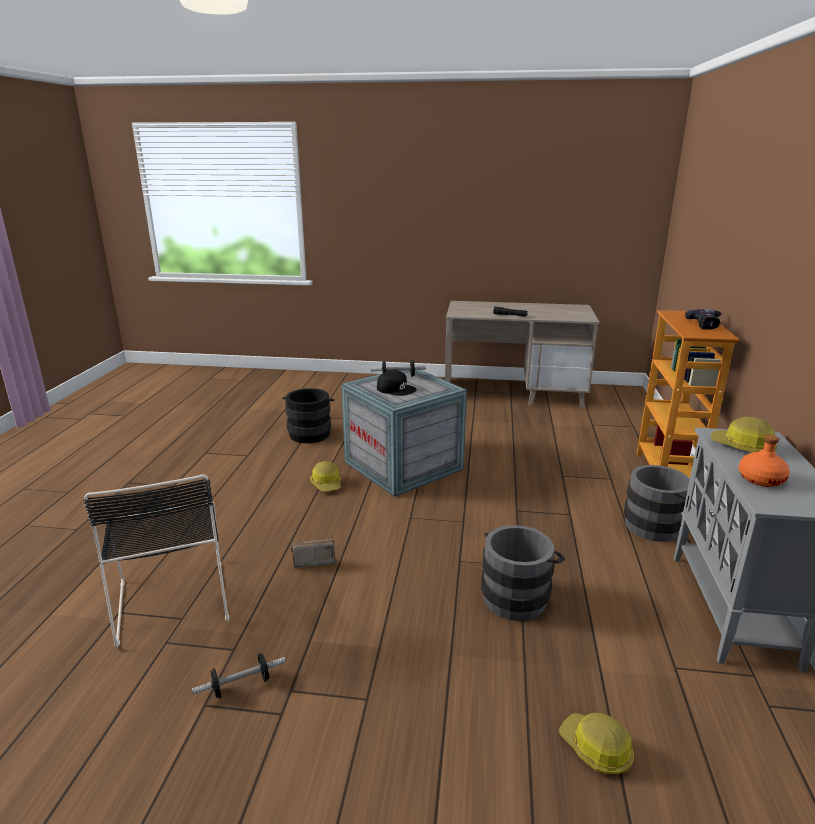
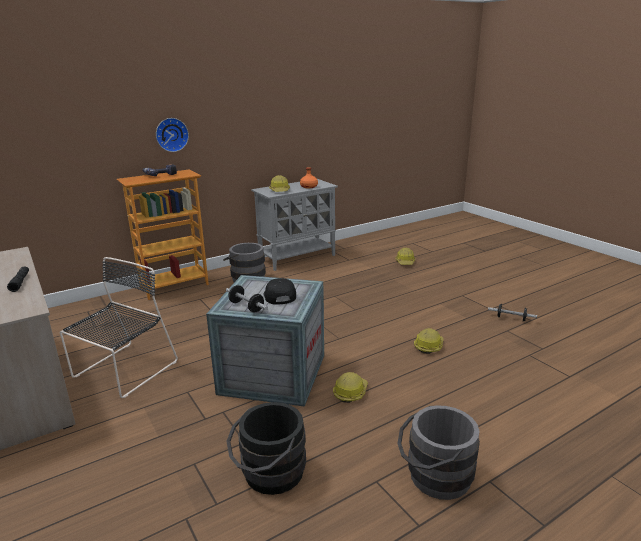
camera: 130 degrees left, 0 degrees up
(172, 597) = (531, 368): black chair -> black chair (123, 371)
(313, 560) = (428, 346): radio -> hard hat
(517, 595) = (356, 290): grey bucket -> grey bucket (433, 476)
(753, 279) = (171, 134): none -> wall clock

